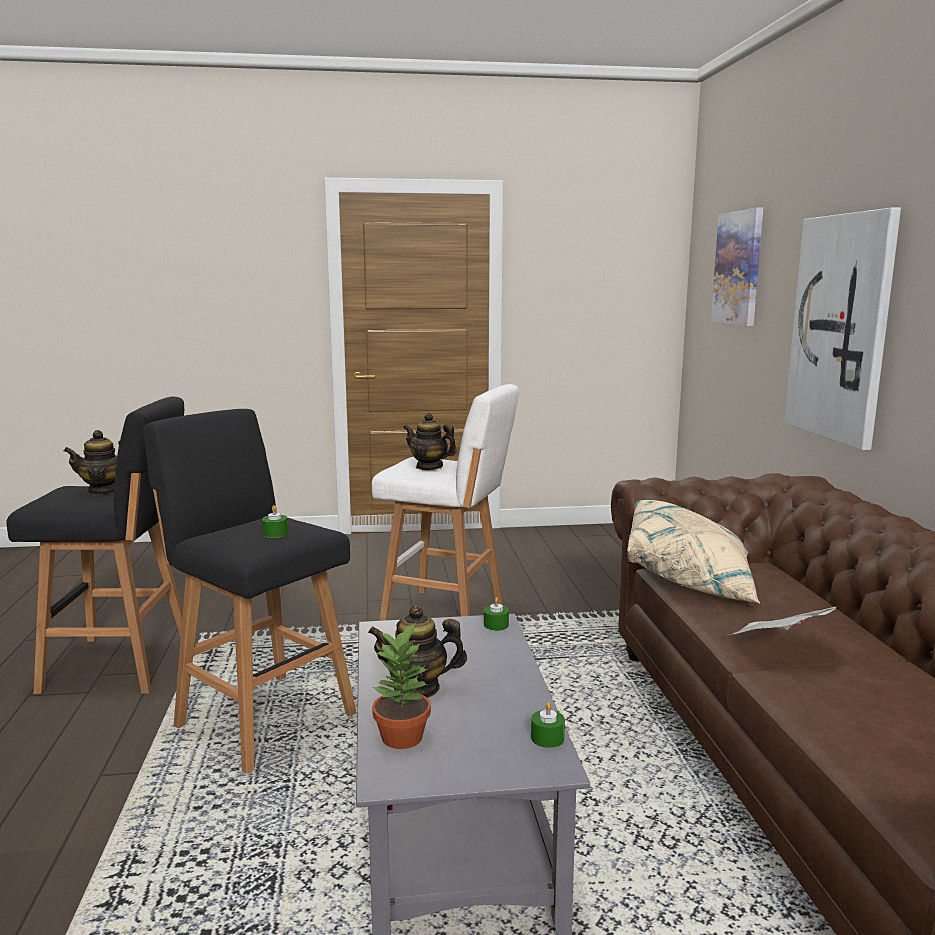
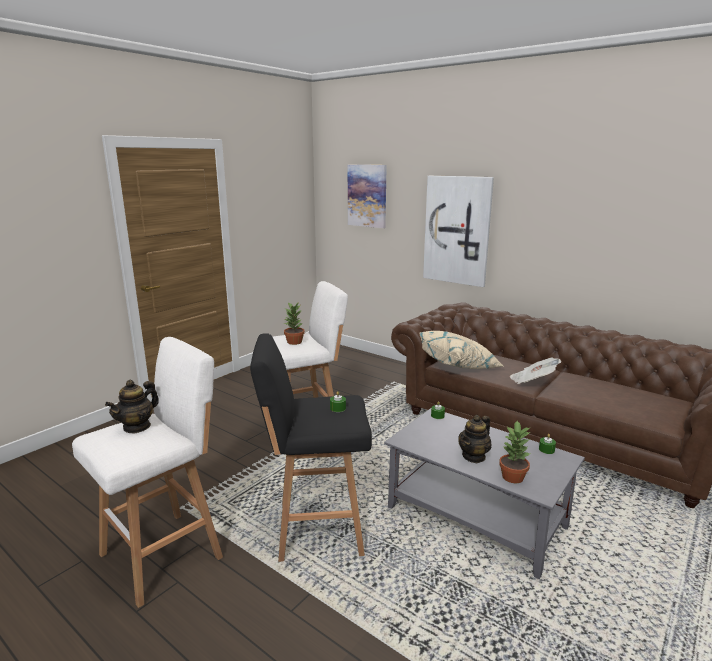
camera: 45 degrees left, 5 degrees up
(123, 664) = (165, 553): black stool -> white stool
(429, 467) = (294, 342): teapot -> potted plant

